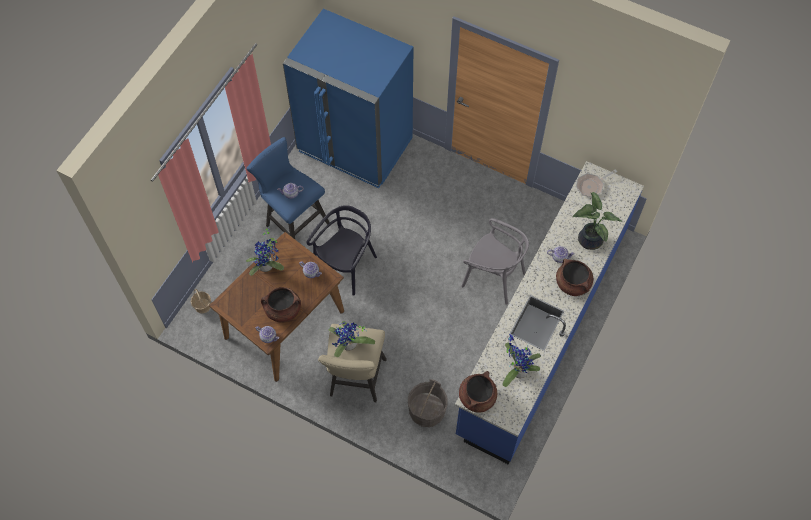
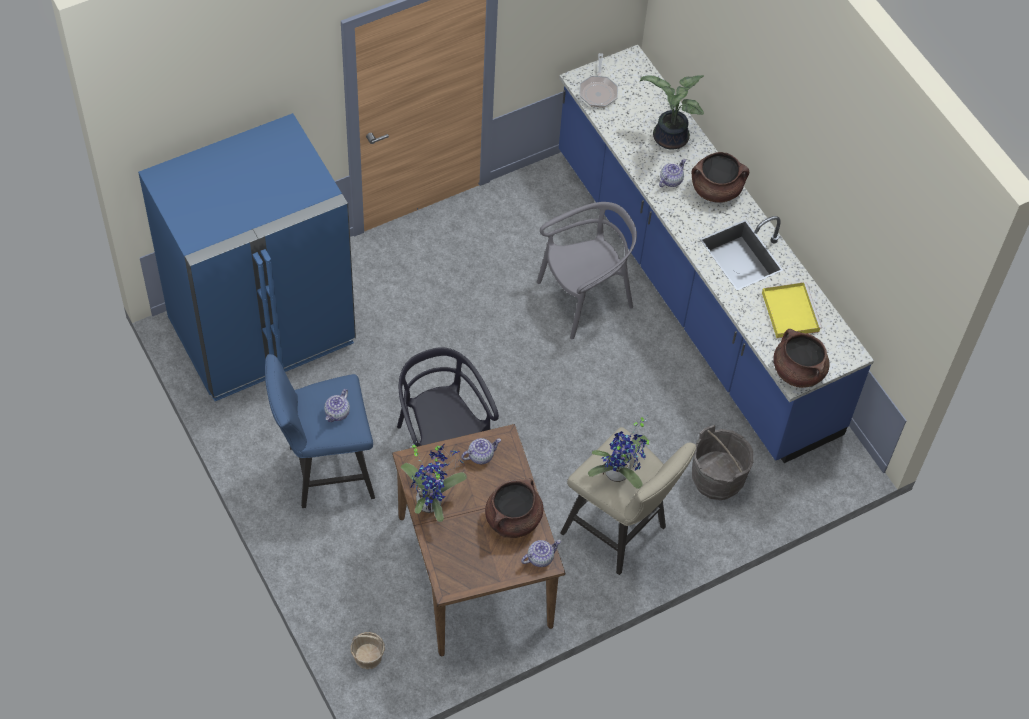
camera: 60 degrees left, 5 degrees down
(517, 370) = (789, 311): potted plant -> yellow tray

